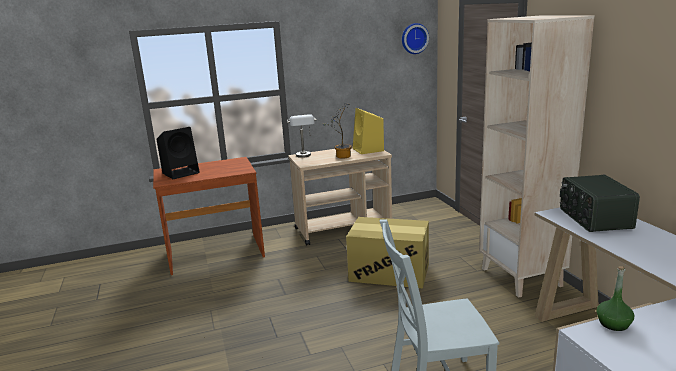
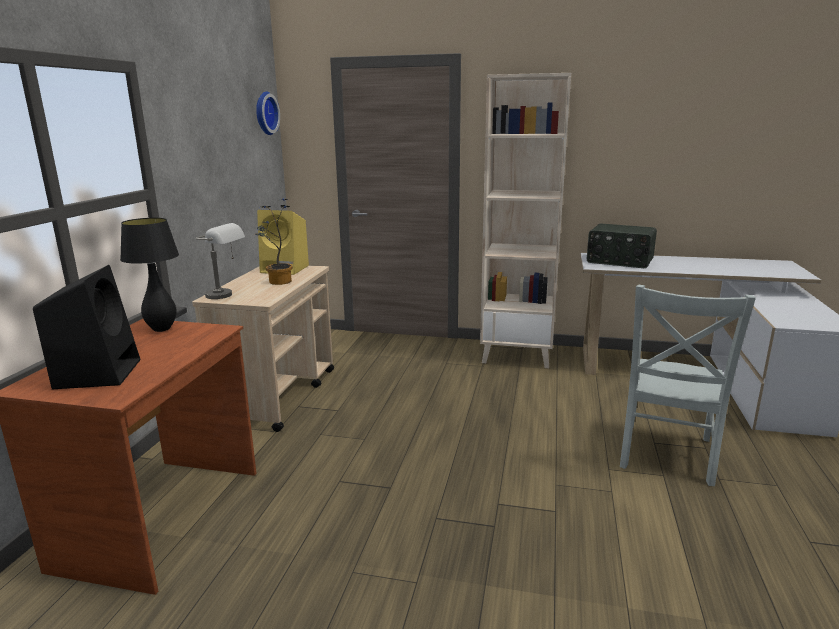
camera: 60 degrees left, 0 degrees up
(236, 163) = (162, 329): none -> black table lamp
(389, 272) = (429, 405): cardboard box -> none
(613, 324) = (772, 313): green bottle -> none

